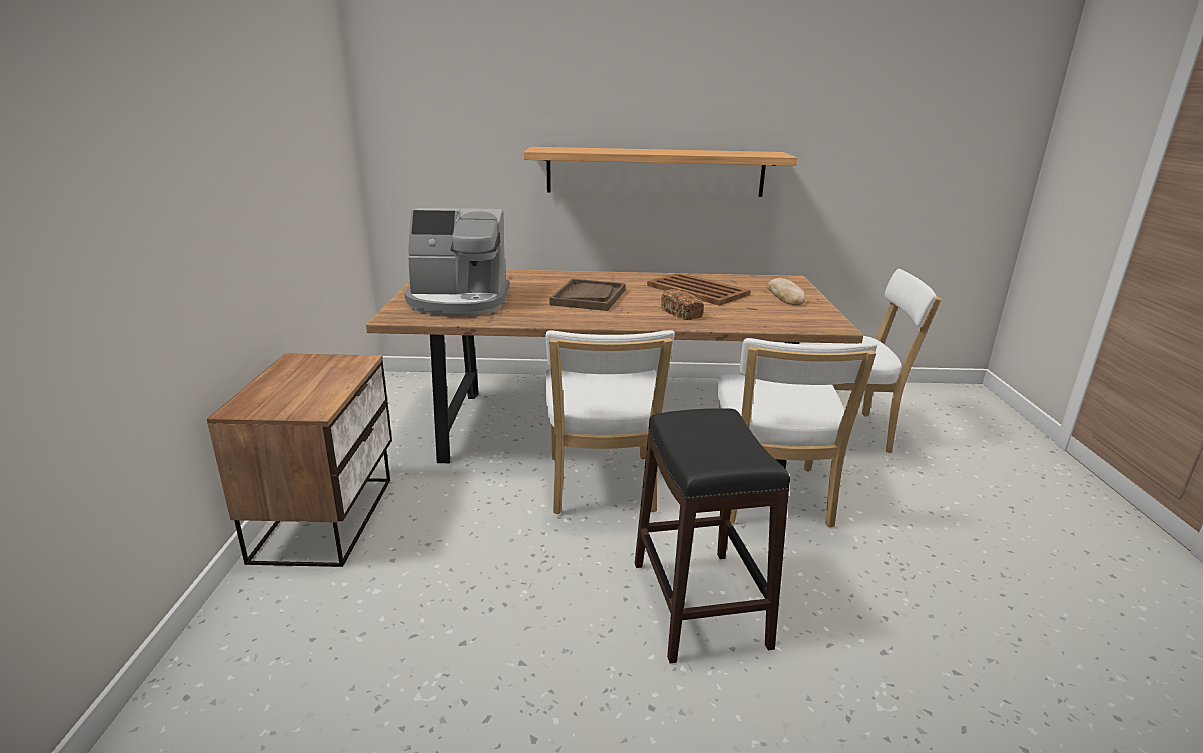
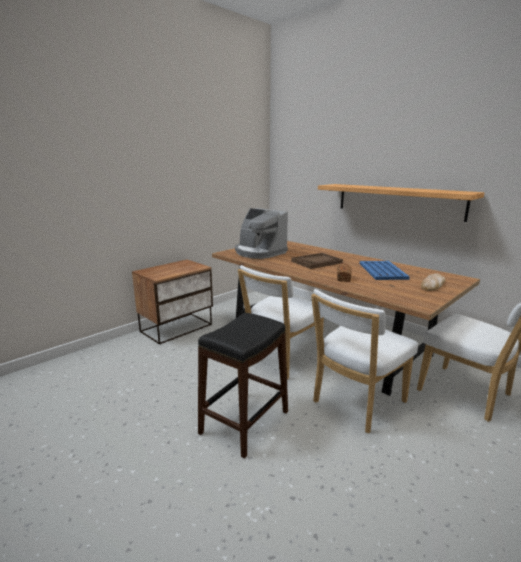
camera: 45 degrees right, 5 degrees down
(698, 290) = (382, 271): brown tray -> blue tray

